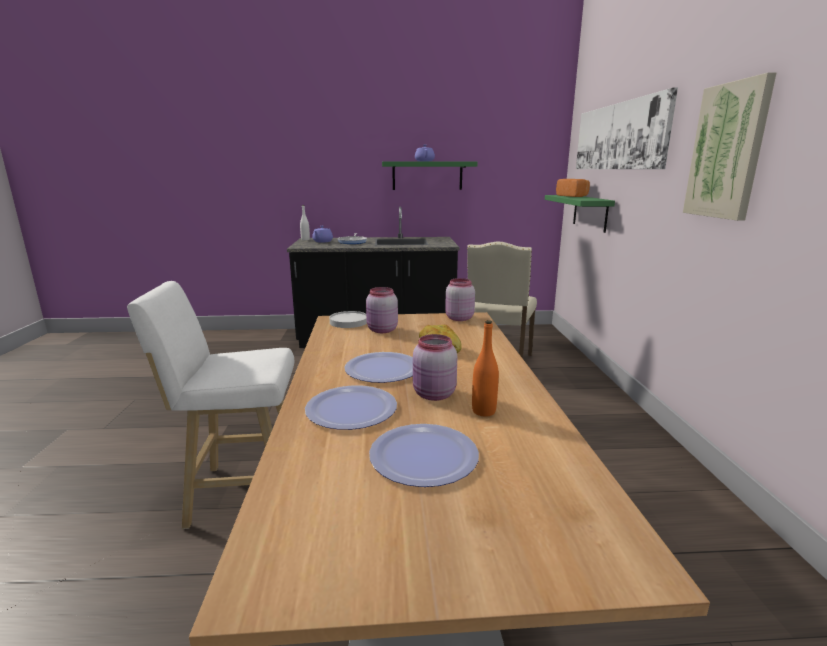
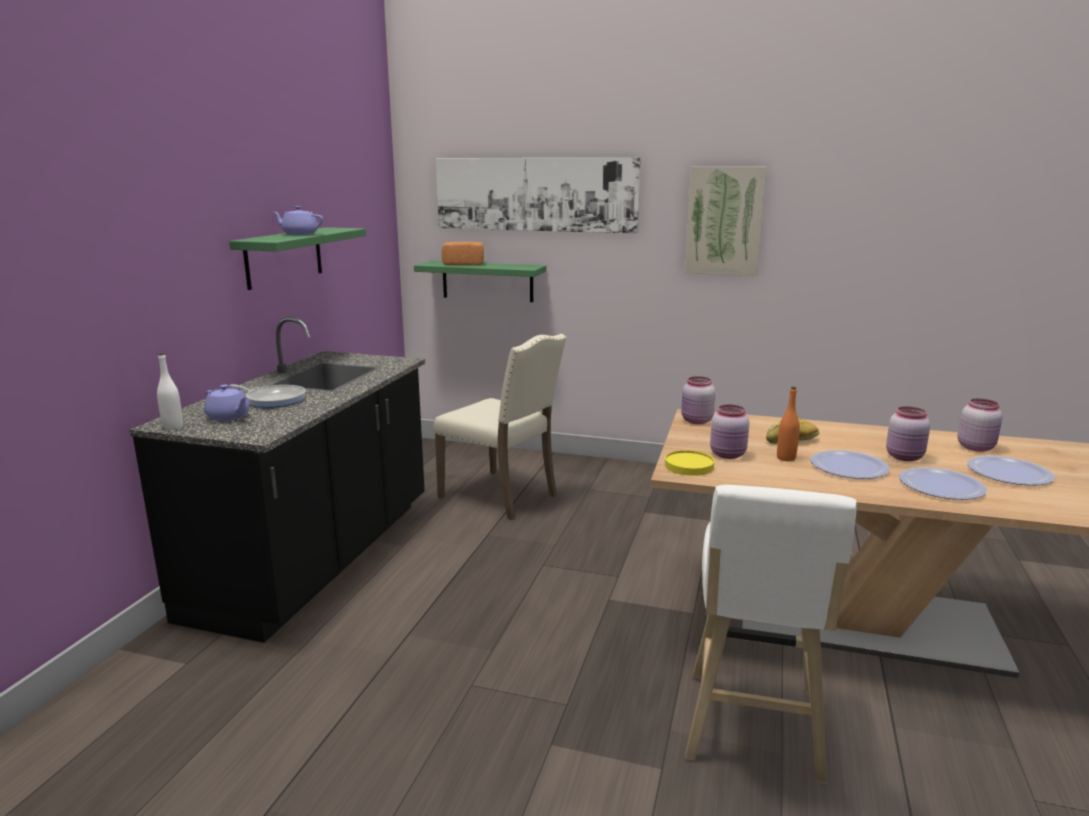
camera: 70 degrees left, 0 degrees up
(349, 322) = (688, 466): white plate -> yellow plate
(483, 411) = (932, 448): orange bottle -> orange bottle (786, 458)
(518, 441) = (976, 447): none -> pink jar

